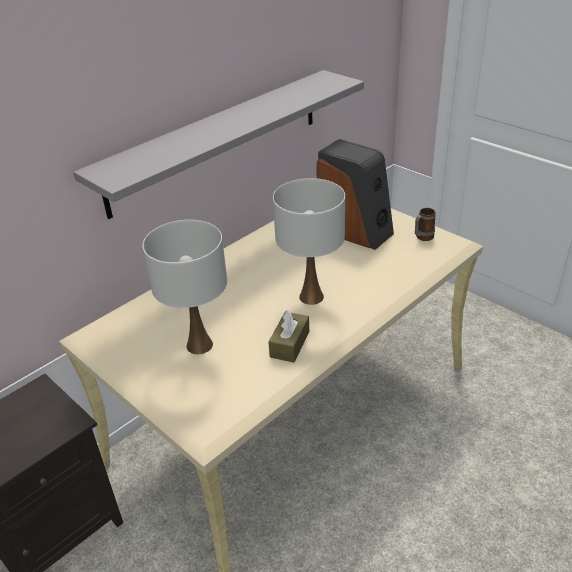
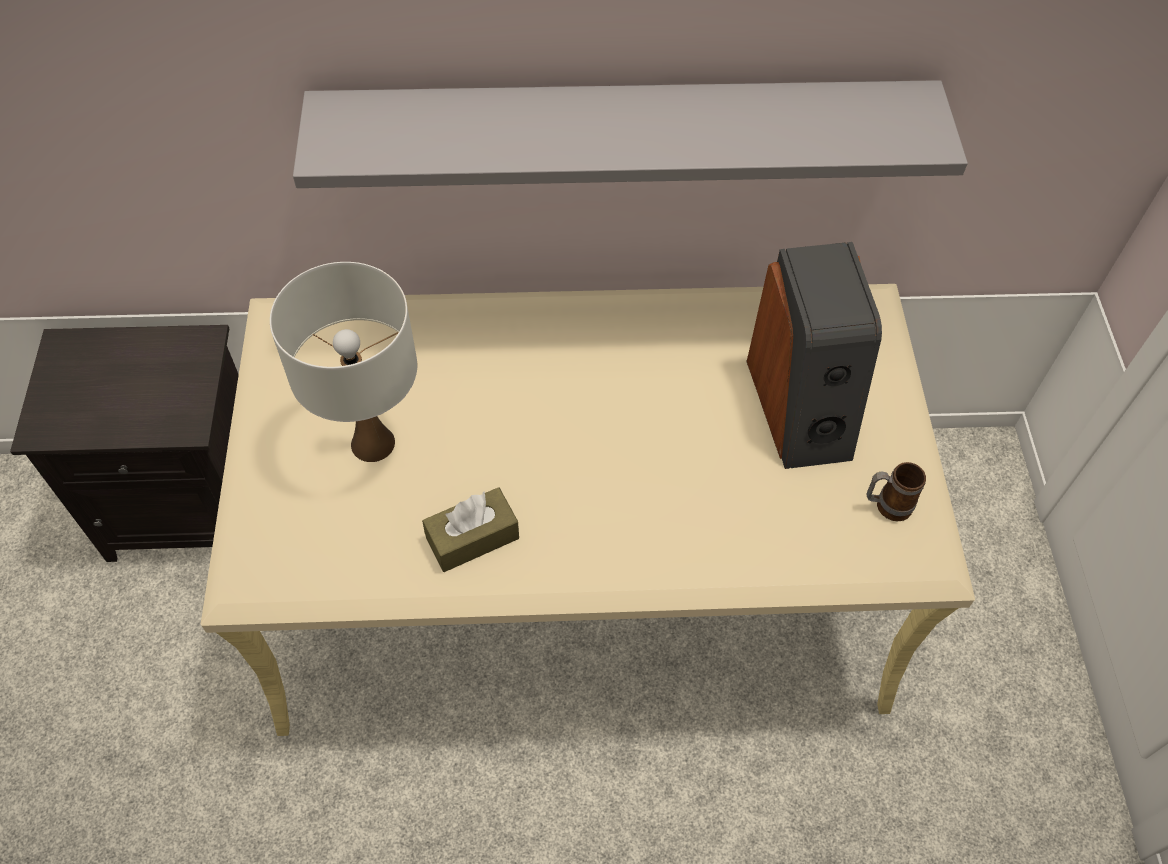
camera: 40 degrees right, 20 degrees up
(311, 296) = (592, 480): white table lamp -> none

